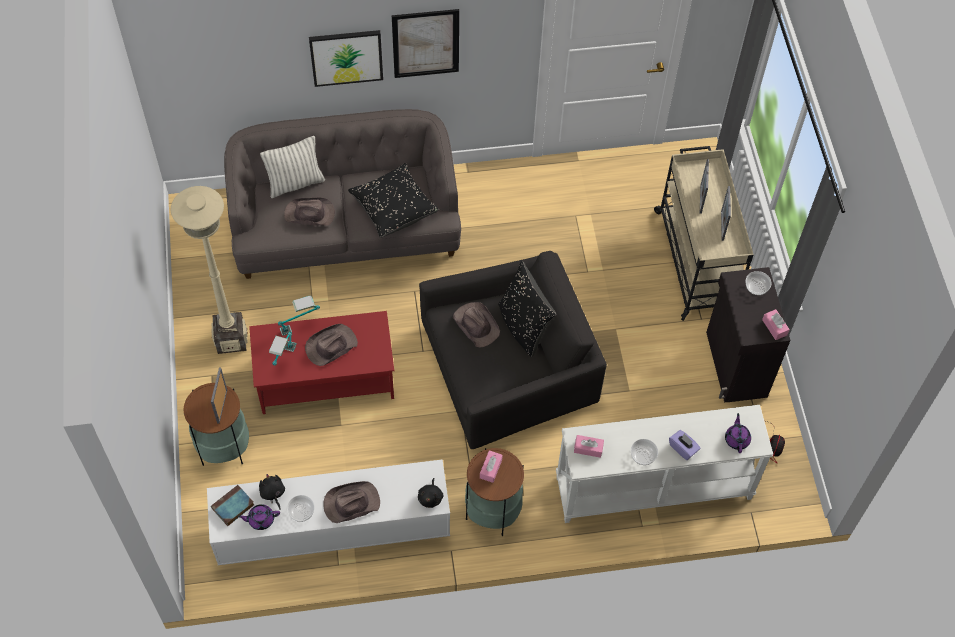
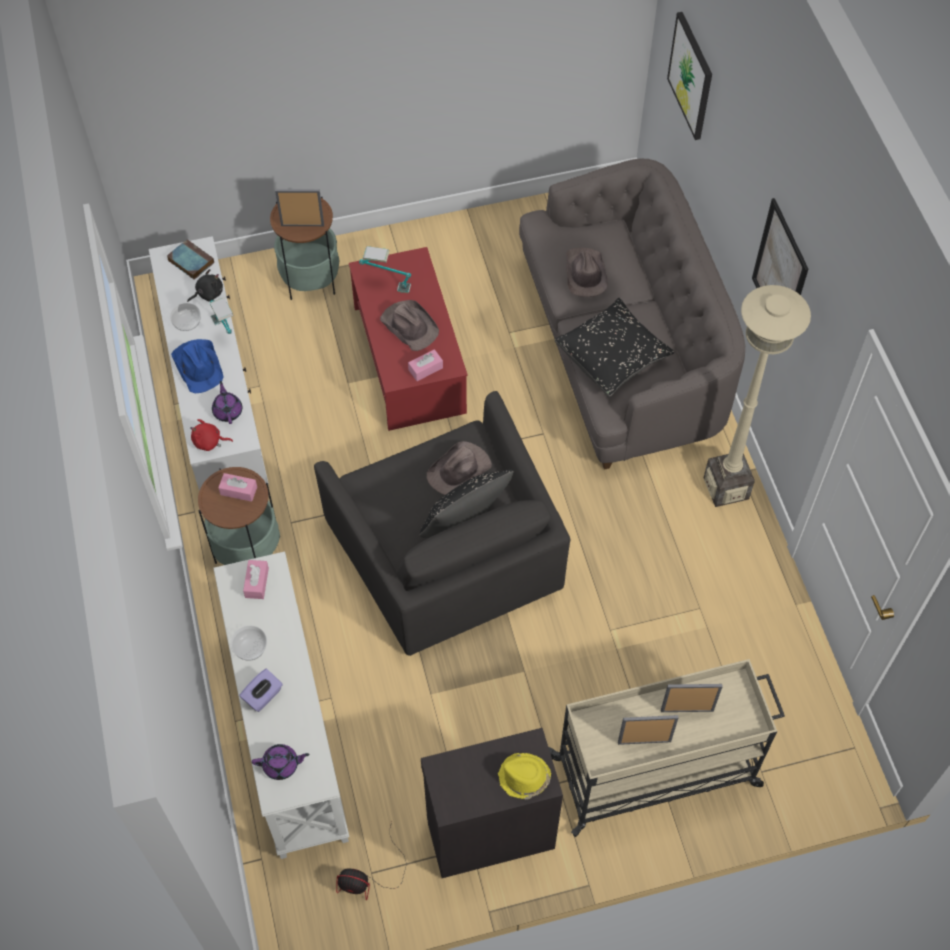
camera: 85 degrees right, 0 degrees up
(231, 339) = (446, 264): beige floor lamp -> beige floor lamp (726, 488)
(260, 519) = (176, 288): purple teapot -> purple teapot (228, 411)
(295, 183) = (629, 254): pillow -> none
(300, 326) = (433, 293): table lamp -> table lamp (225, 332)
(346, 57) = (740, 200): picture -> picture (691, 76)
(351, 503) = (199, 366): brown hat -> blue hat
(430, 497) = (209, 442): black plush toy -> red plush toy
(757, 287) = (524, 778): bowl -> yellow hat
(774, 327) = (457, 804): pink tissue box -> pink tissue box (425, 369)

